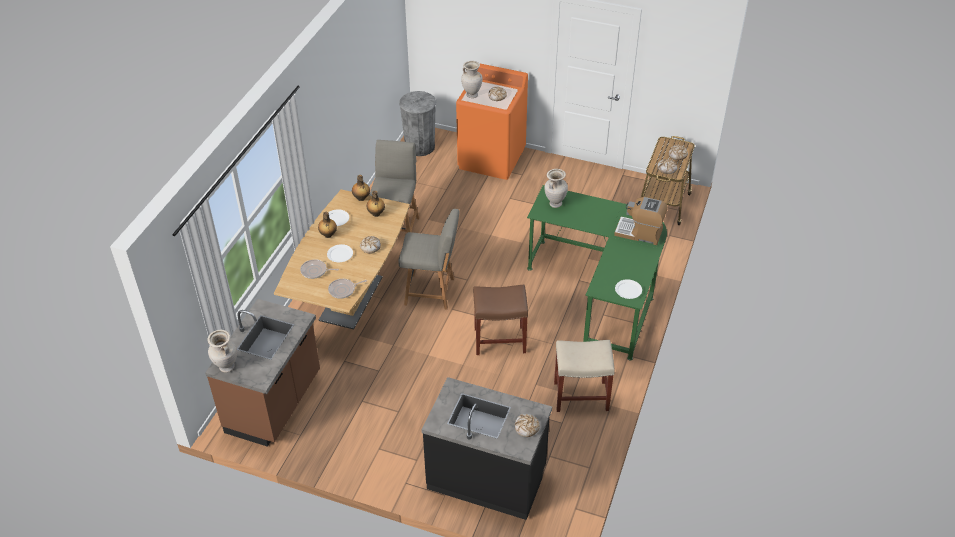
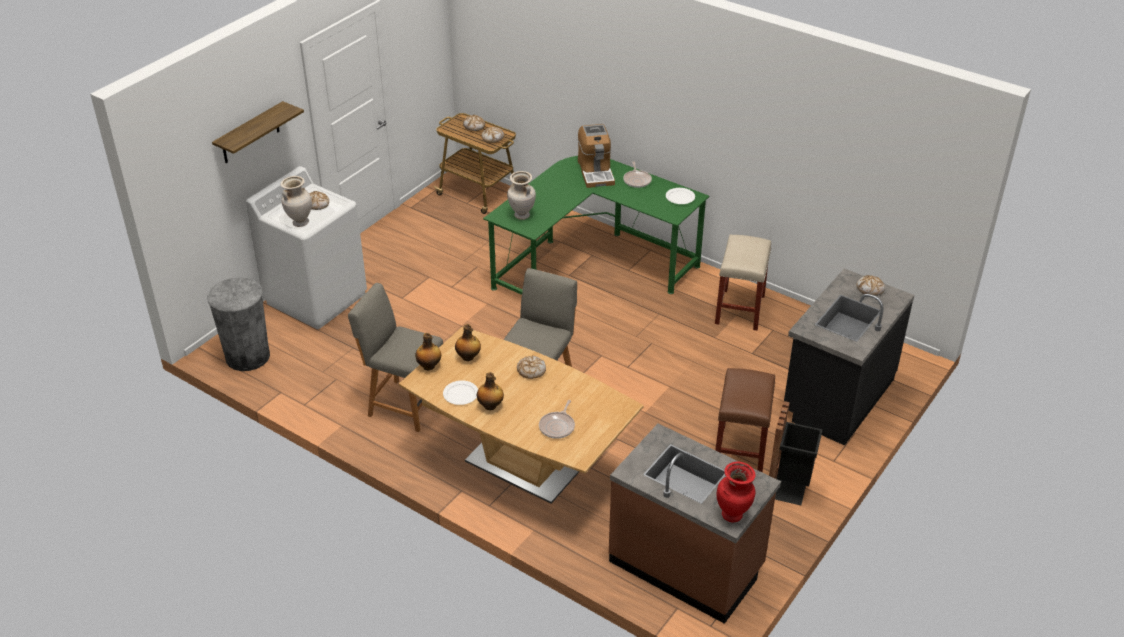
camera: 75 degrees left, 5 degrees down
(226, 367) = (733, 515): beige vase -> red vase
(340, 254) = (534, 399): white plate -> none
(343, 290) = (603, 405): frying pan -> frying pan (637, 180)
(368, 456) = (789, 487): none -> black trash can
(492, 159) = (316, 298): orange washing machine -> white washing machine
(493, 24) = (250, 133): none -> shelf
(499, 340) = (641, 352): brown stool -> brown stool (740, 451)
(639, 233) = (595, 172): coffee machine -> coffee machine turned 45 degrees counterclockwise

